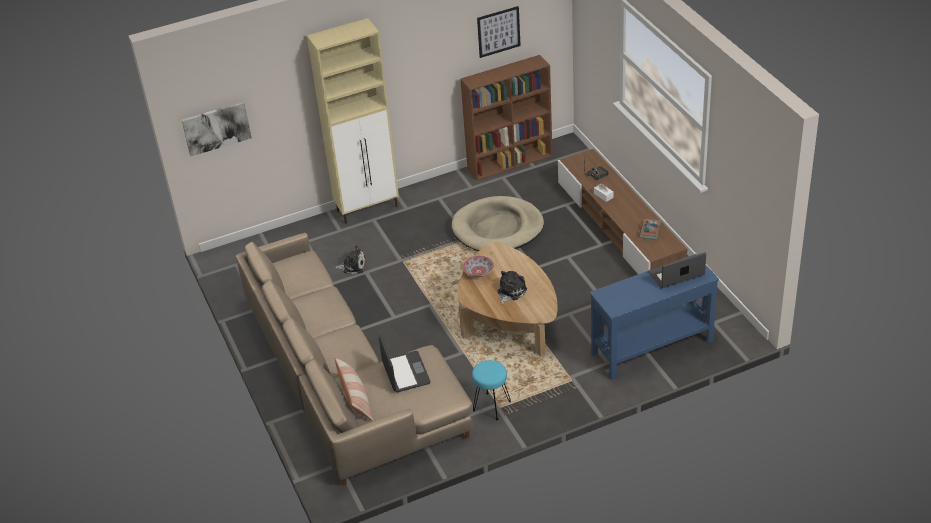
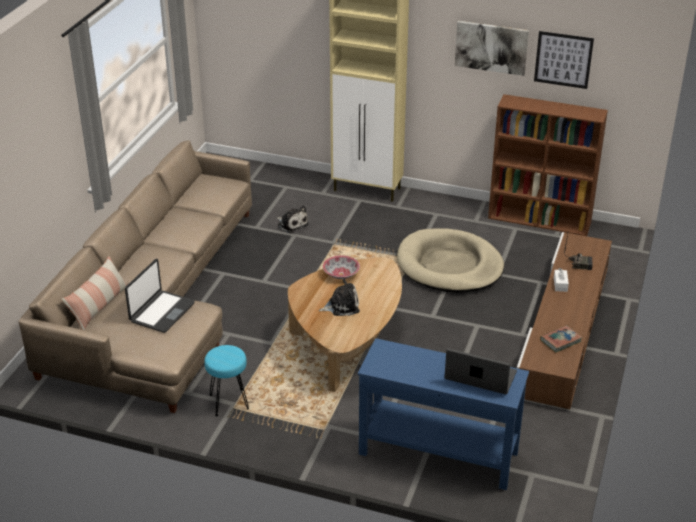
camera: 40 degrees right, 5 degrees down
(216, 128) = (236, 28): picture -> picture (491, 47)

